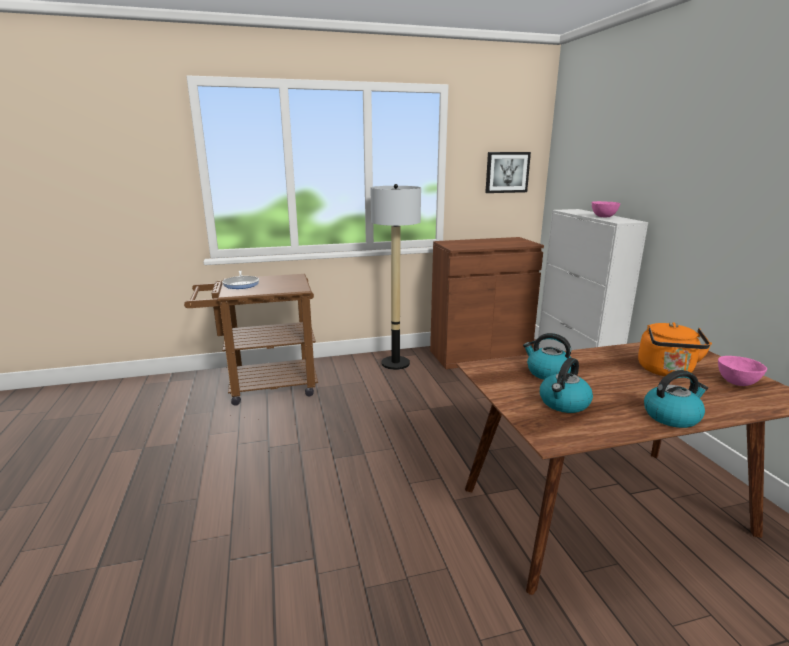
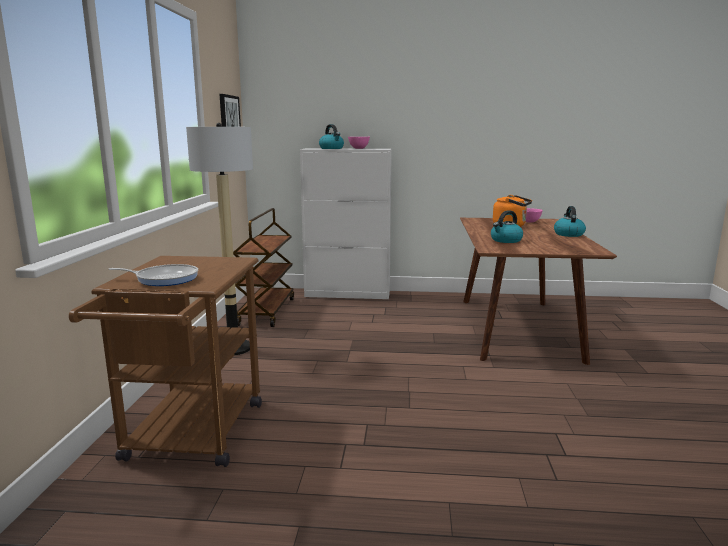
camera: 70 degrees left, 5 degrees down
(480, 355) = (266, 311): brown cabinet -> brown cart
(564, 403) = (551, 244): kettle -> kettle (331, 148)

